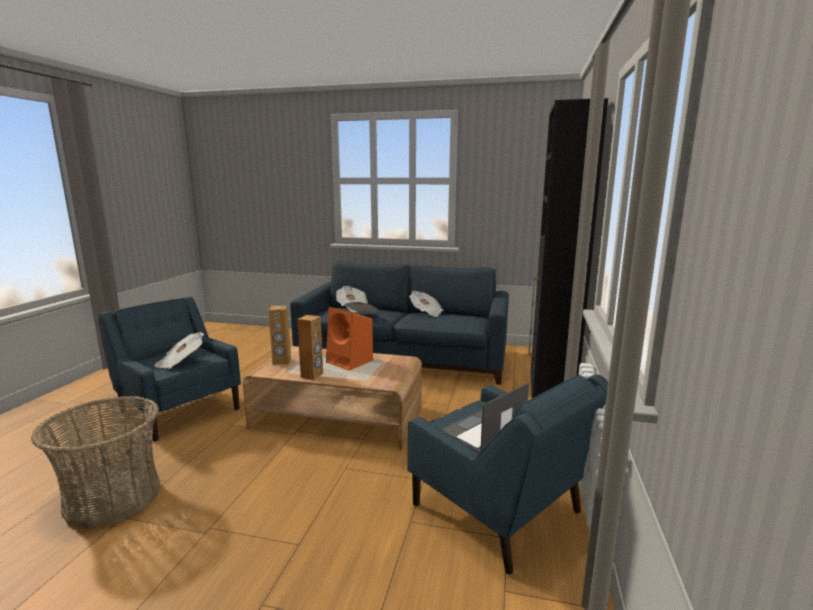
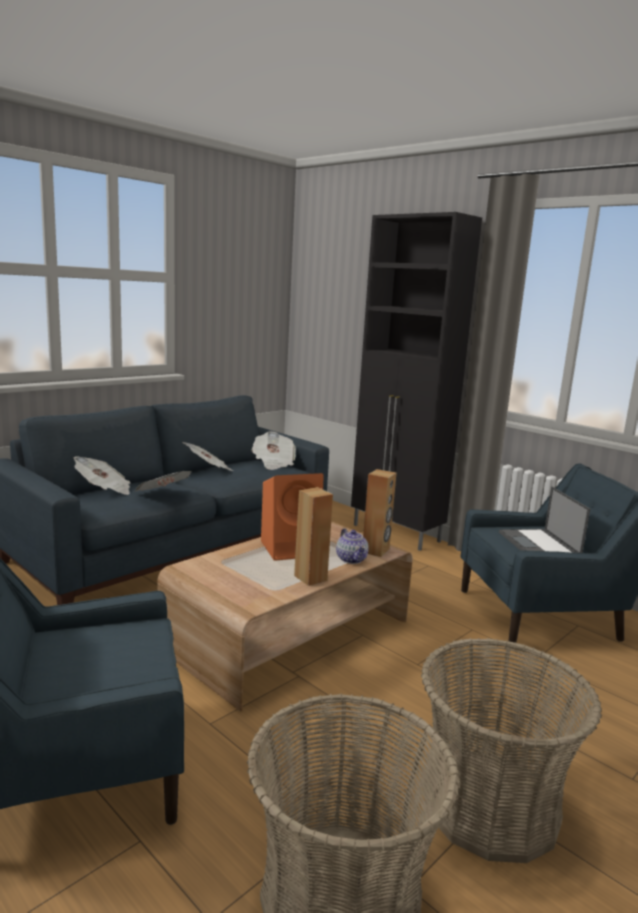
camera: 60 degrees left, 0 degrees up
(181, 362) = (117, 659): newspaper -> newspaper (273, 463)
(200, 532) = (490, 805): none -> basket
(282, 361) = (230, 584): brown speaker -> brown speaker (376, 551)
(355, 378) = (351, 559): none -> teapot

